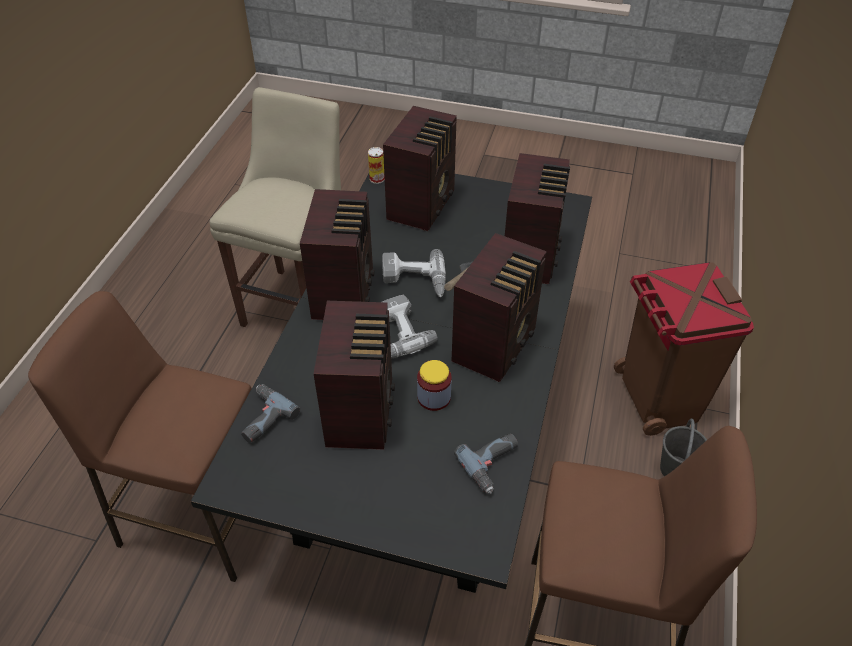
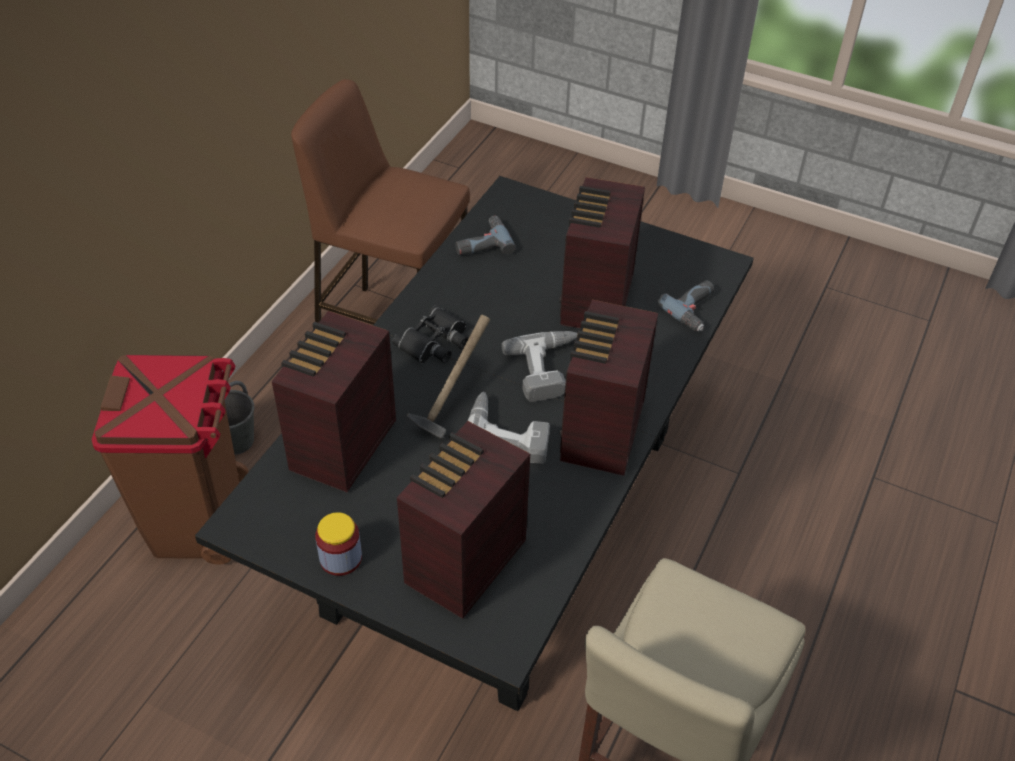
camera: 170 degrees left, 0 degrees up
(199, 516) = (767, 481): brown stool -> none
(377, 179) = (524, 636): can -> none
(434, 397) = (519, 302): jar -> jar (340, 558)
(496, 344) = (435, 342): radio -> black binoculars

